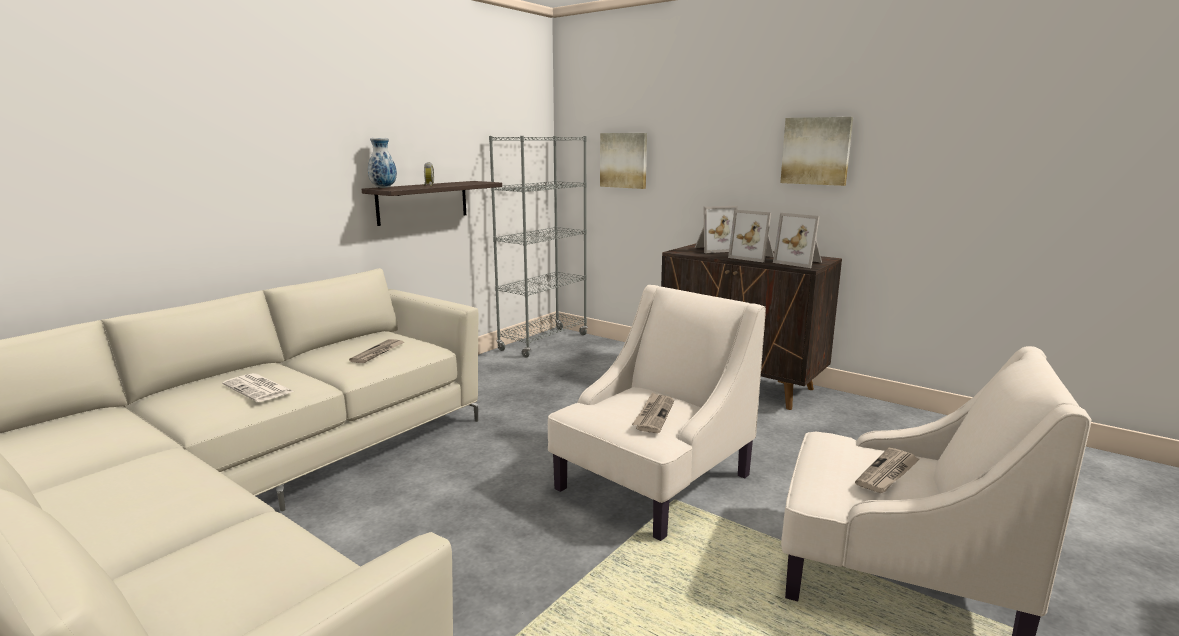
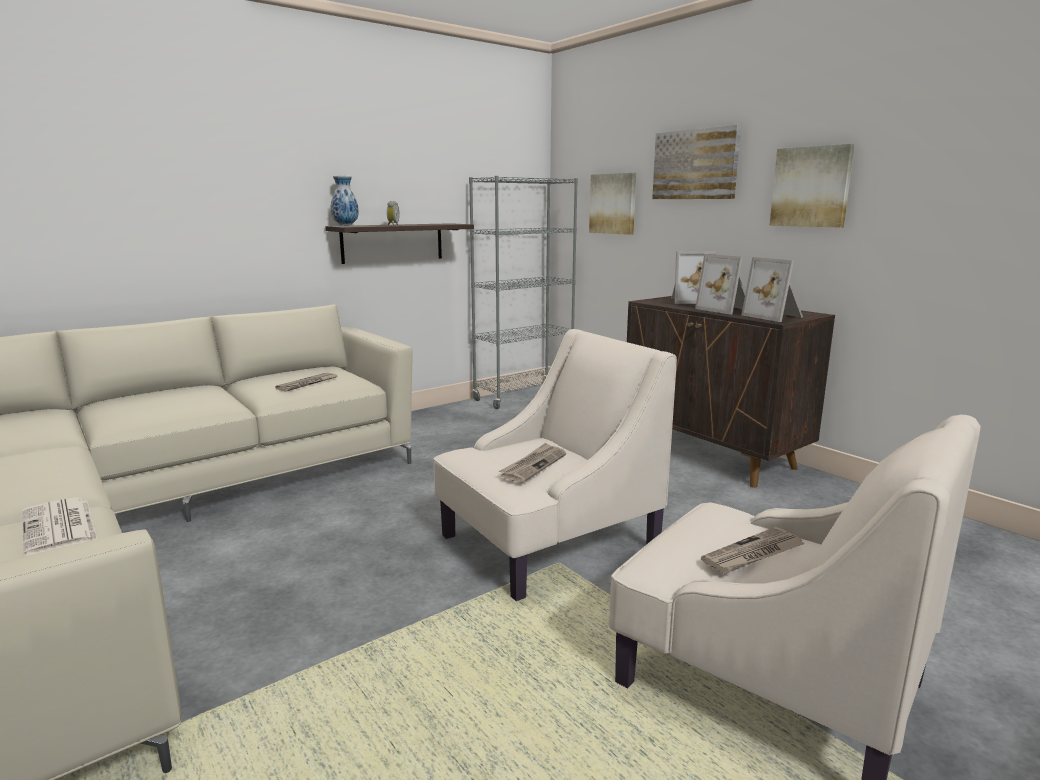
camera: 15 degrees right, 0 degrees up
(259, 388) = (179, 405): newspaper -> newspaper (60, 527)
(707, 128) = (695, 164): none -> picture

